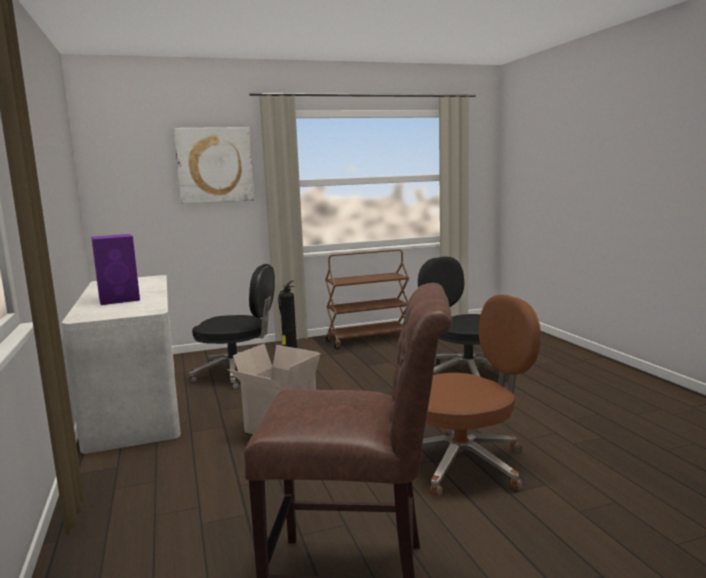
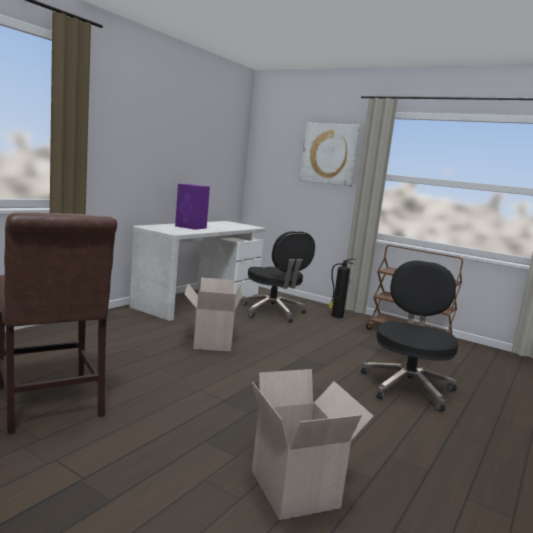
camera: 50 degrees right, 0 degrees up
(465, 464) = (233, 414): brown office chair -> none
(608, 471) = (297, 489): none -> cardboard box

